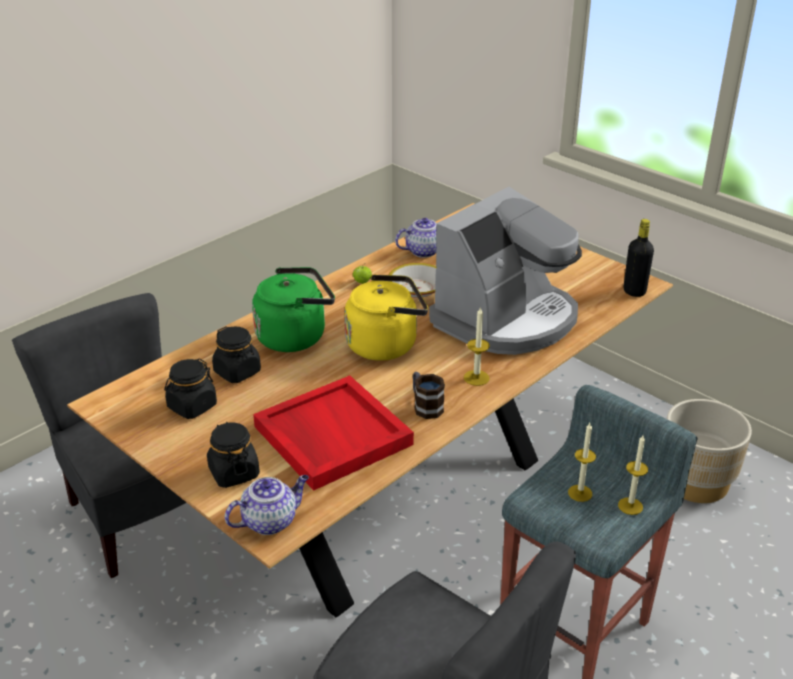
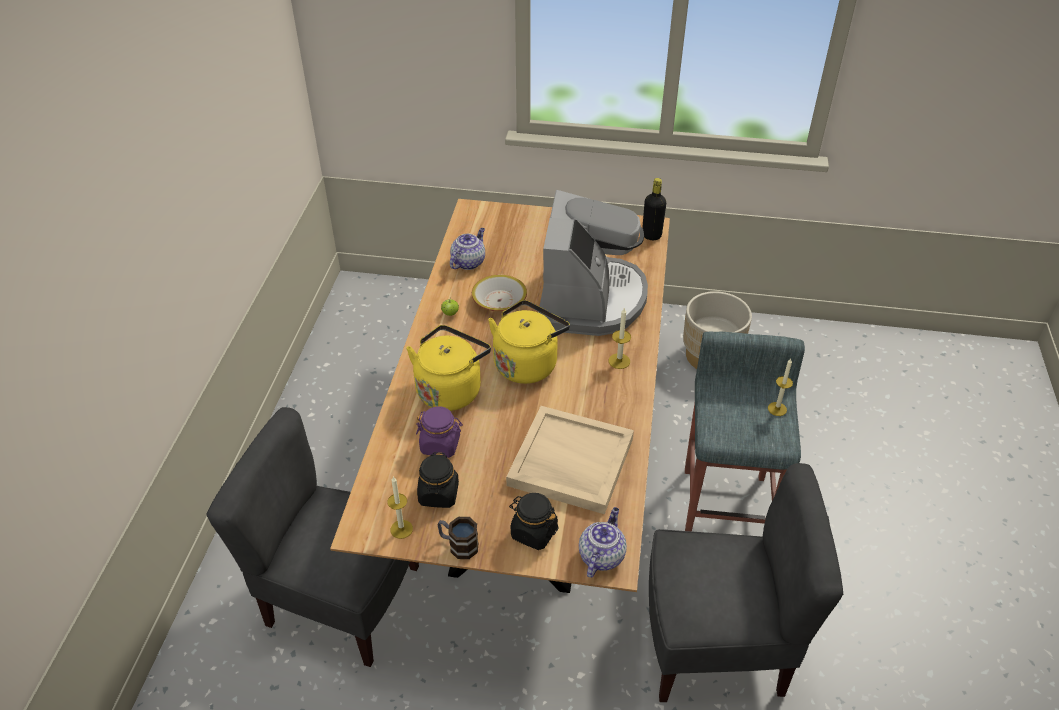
camera: 35 degrees left, 10 degrees up
(237, 372) = (440, 445): black jar -> purple jar
(295, 336) = (450, 389): green kettle -> yellow kettle
(331, 435) = (569, 462): red tray -> beige tray
(425, 406) = (608, 403): mug -> mug (458, 545)
(580, 493) = (739, 415): candle -> candle (401, 529)

